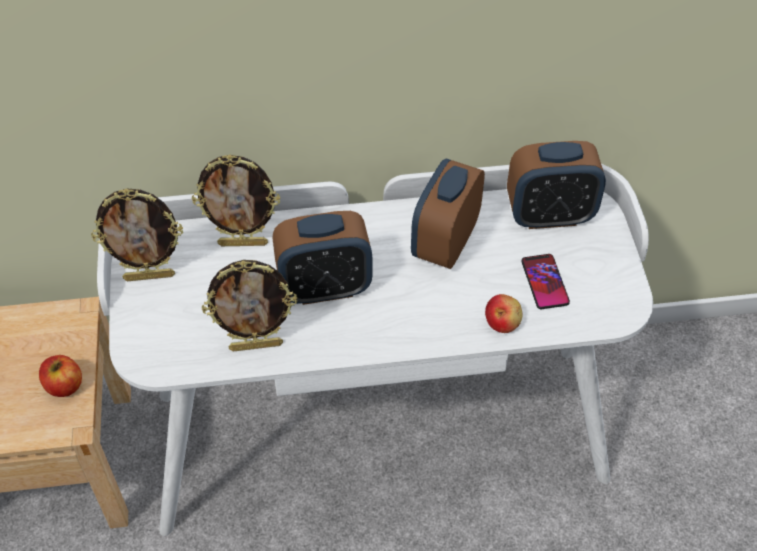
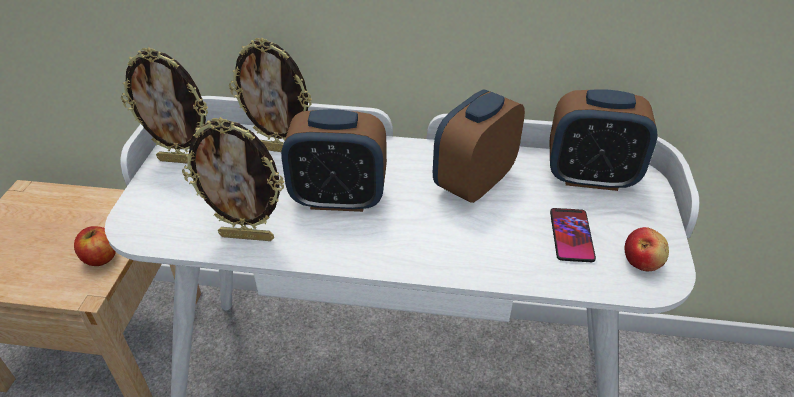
camera: 15 degrees right, 10 degrees down
(502, 322) = (513, 265): apple -> apple (642, 261)

